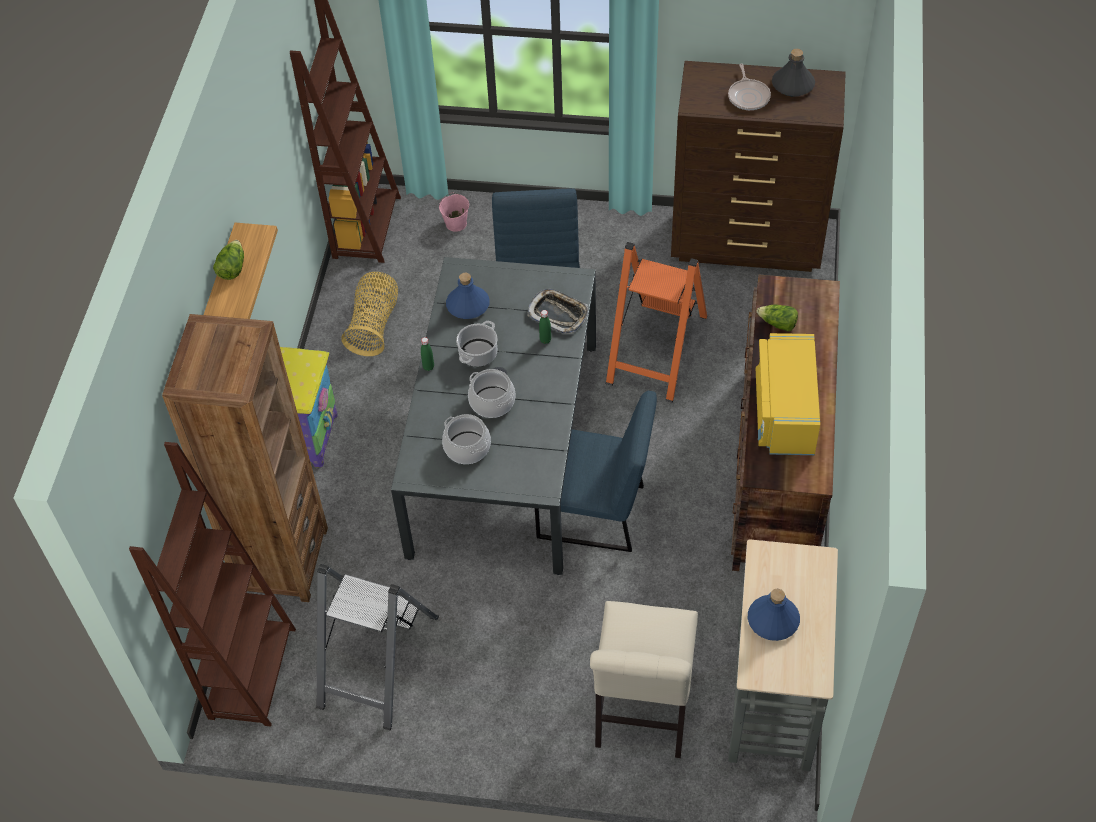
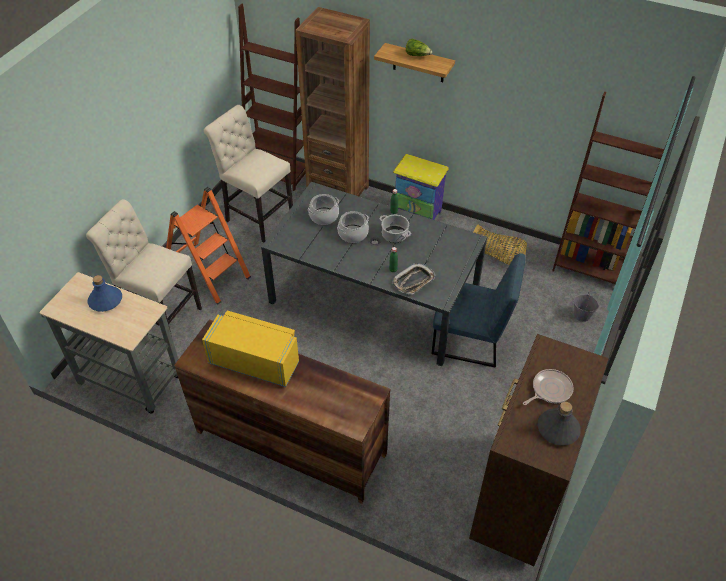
camera: 105 degrees right, 5 degrees down
(377, 662) = (257, 217): grey step ladder -> beige stool
(456, 223) = (582, 315): pink bucket -> grey bucket
(467, 305) = (439, 239): blue bottle -> none
(594, 513) = (305, 329): blue chair -> none
(656, 350) = (425, 401): orange step ladder -> orange step ladder (206, 271)
(748, 96) = (549, 389): frying pan -> frying pan turned 135 degrees clockwise
(777, 324) = (335, 384): lettuce -> none

